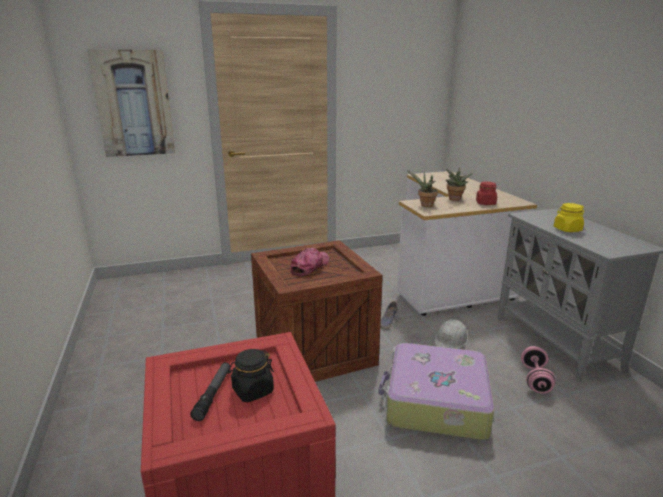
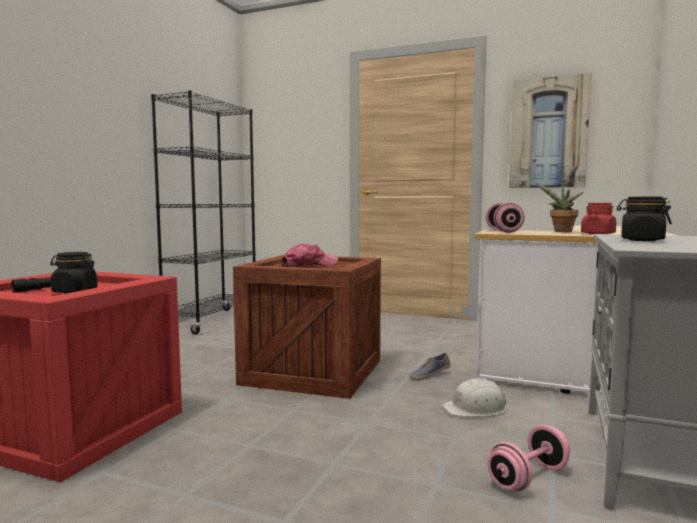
camera: 40 degrees right, 15 degrees down
(115, 322) = (212, 321): none -> black bookcase
(134, 104) = (291, 145): picture -> picture (548, 133)
(425, 205) = (503, 231): potted plant -> pink dumbbell
(435, 402) = (348, 442): suitcase -> none
(567, 229) = (641, 240): yellow jar -> black jar

